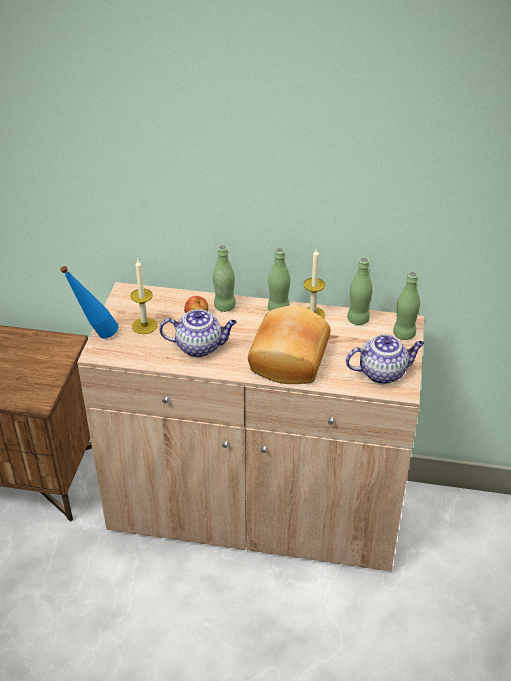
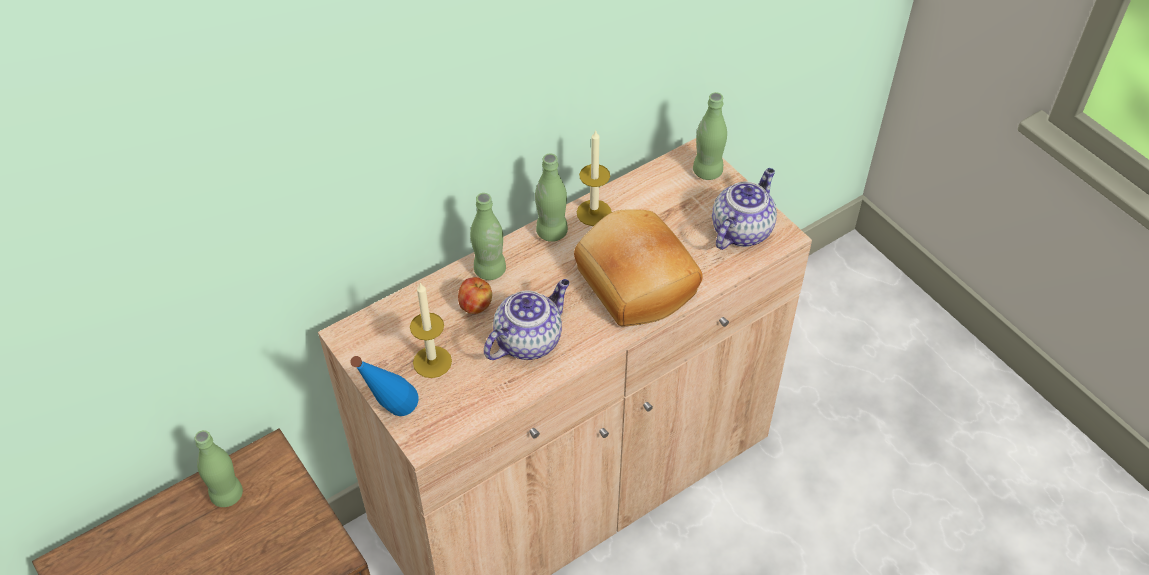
camera: 45 degrees left, 10 degrees up
(358, 319) = (645, 186): green bottle -> green bottle (227, 494)

